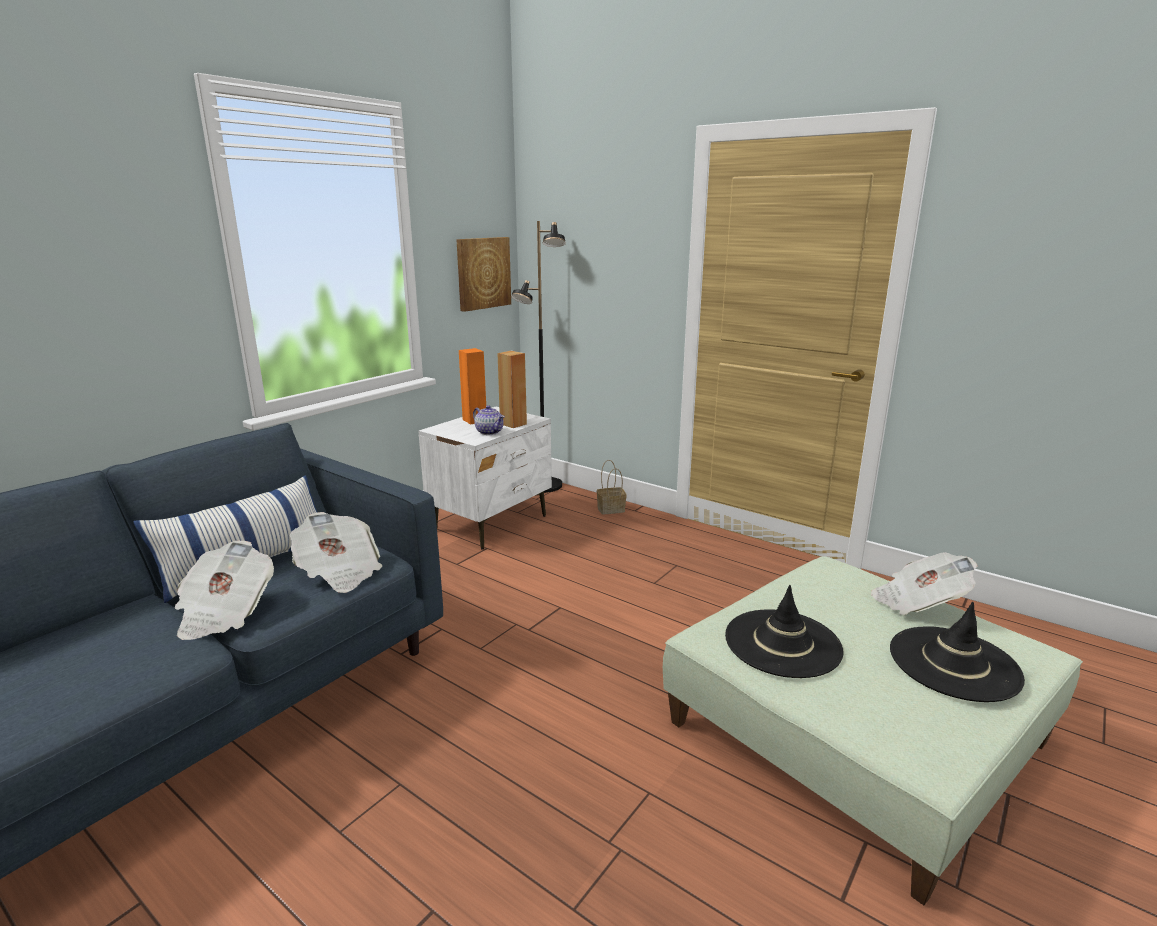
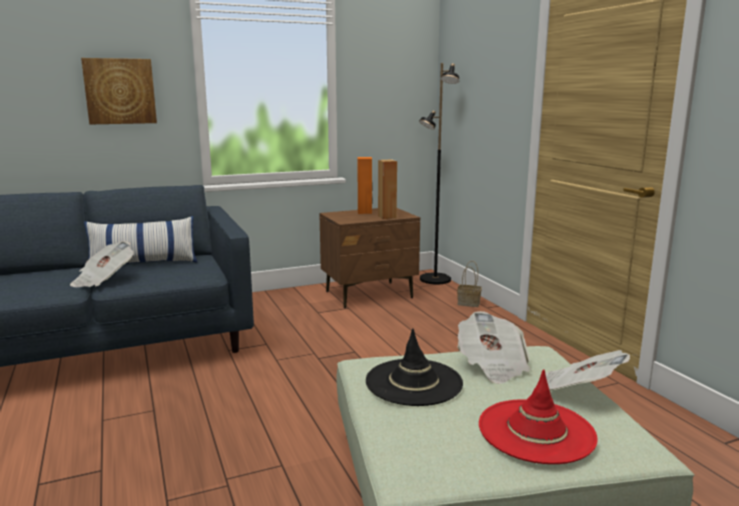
camera: 30 degrees right, 5 degrees down
(339, 572) = (180, 275): newspaper -> newspaper (492, 365)
(483, 273) = (400, 104): picture -> picture (120, 91)
(489, 432) = (362, 219): teapot -> none
(492, 523) = (369, 294): white nightstand -> brown nightstand
(954, 663) = (536, 431): black hat -> red hat

